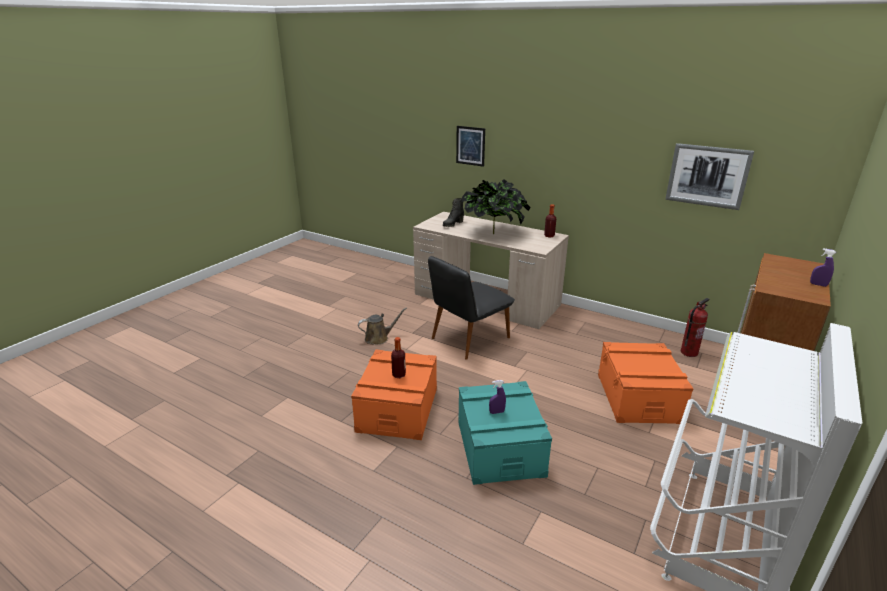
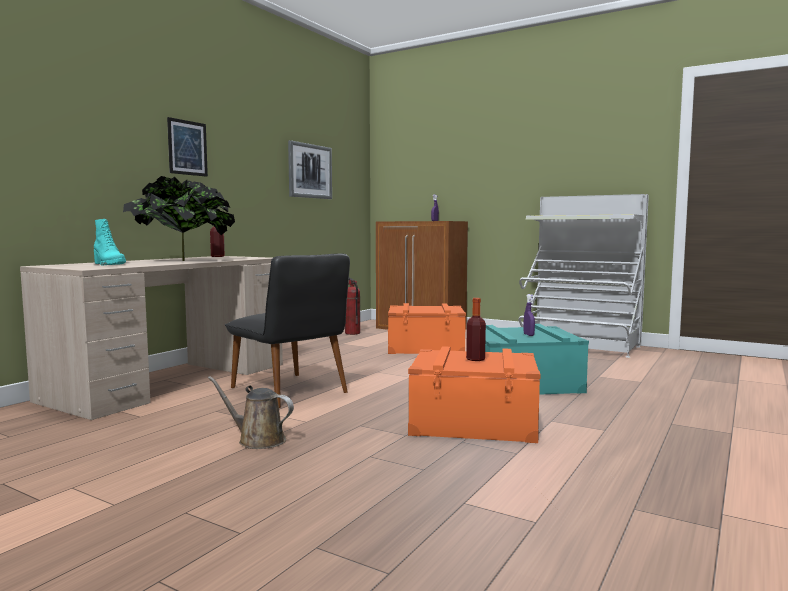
camera: 90 degrees left, 20 degrees down
(379, 338) = (257, 440): brown watering can -> brown watering can turned 45 degrees counterclockwise
(452, 224) = (108, 264): black boot -> turquoise boot
(470, 146) = (62, 137): picture -> picture (187, 148)

